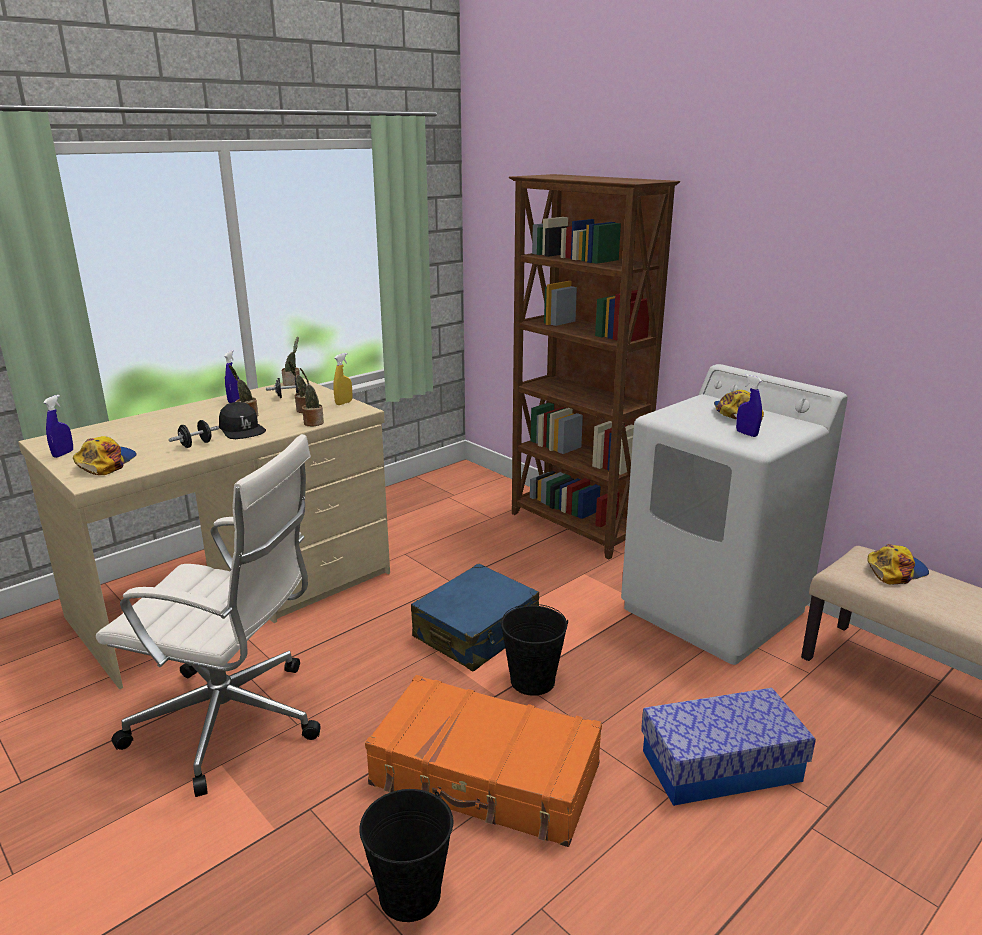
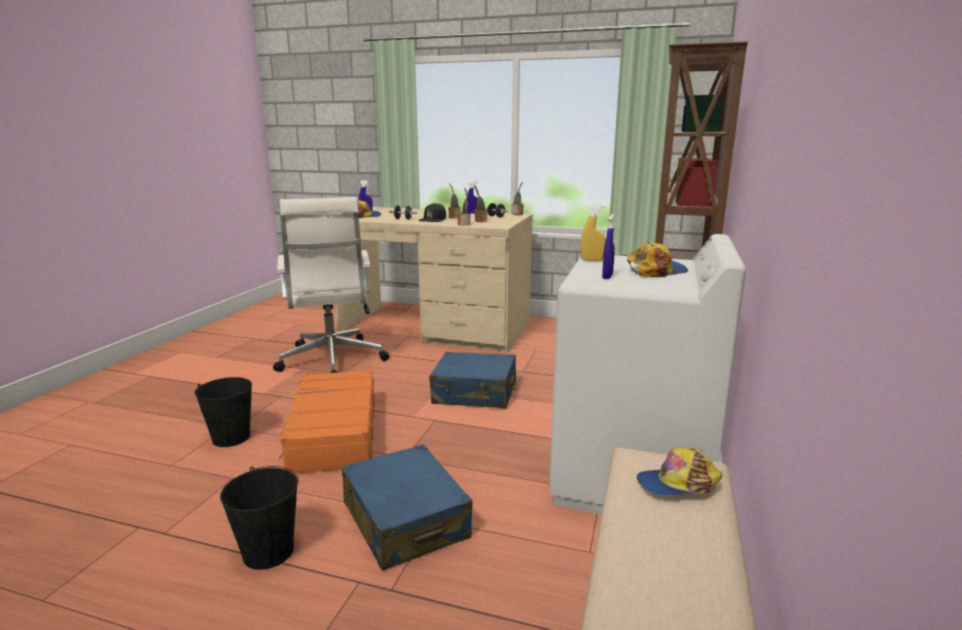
camera: 60 degrees right, 5 degrees down
(344, 403) = (505, 223): yellow spray bottle -> yellow spray bottle (592, 260)
(532, 681) = (440, 424): black bucket -> black bucket (268, 552)
(720, 766) = (405, 521): storage box -> blue suitcase
(895, 570) = (678, 484): cap -> cap turned 135 degrees clockwise

